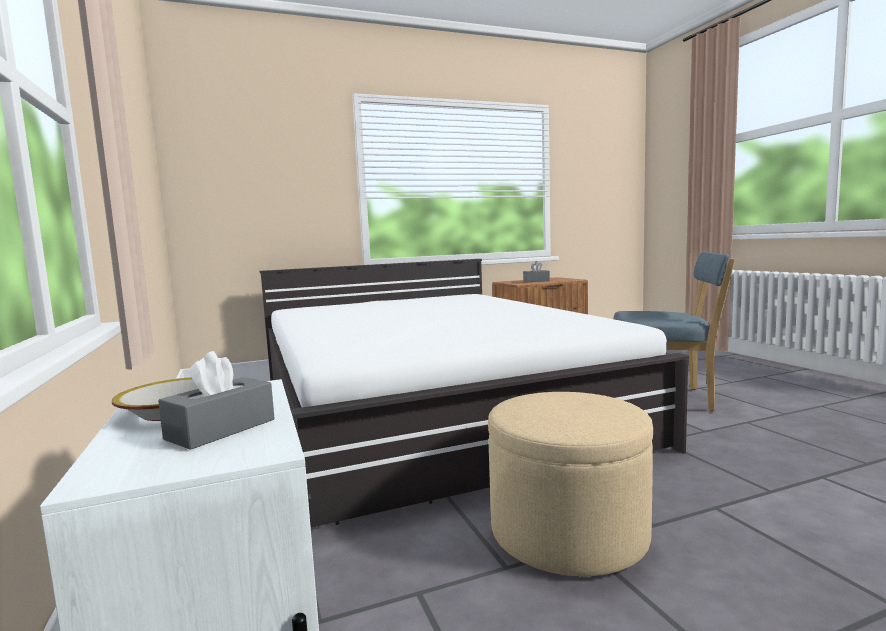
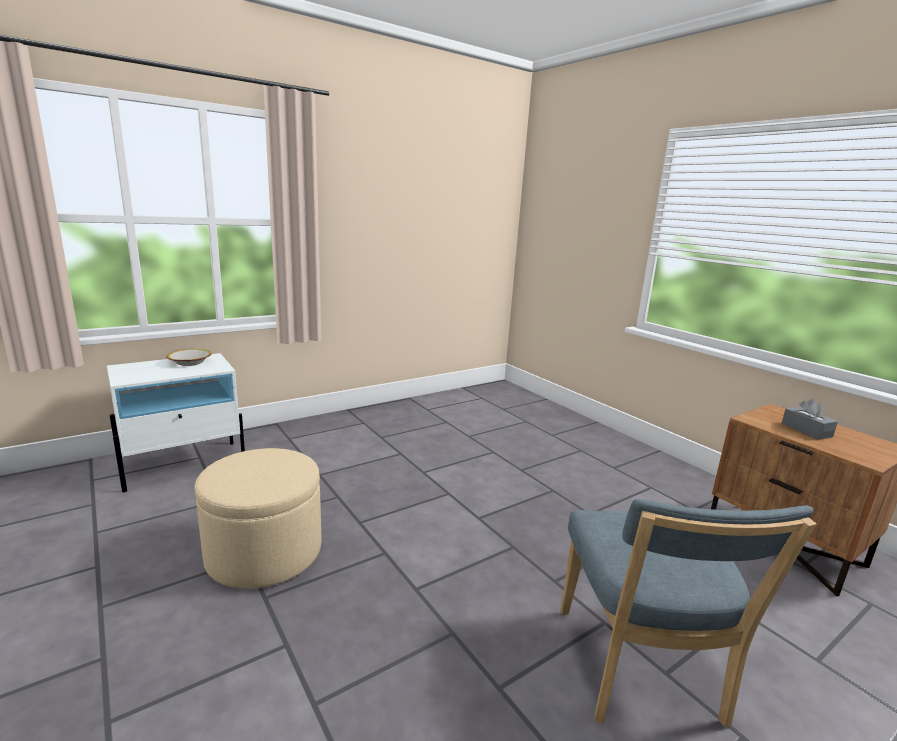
camera: 75 degrees right, 10 degrees up
(221, 429) = (157, 372): grey tissue box -> none
(429, 411) = (498, 477): white bed -> none

